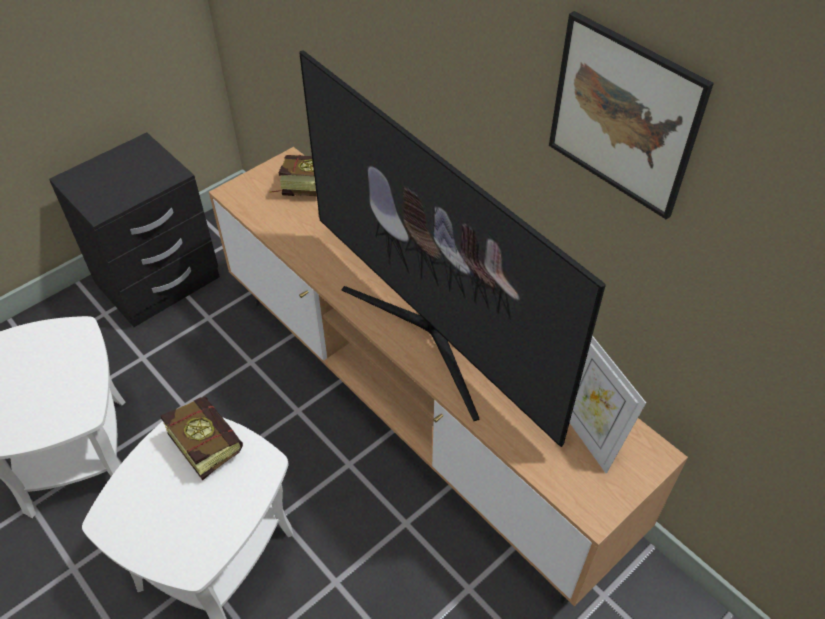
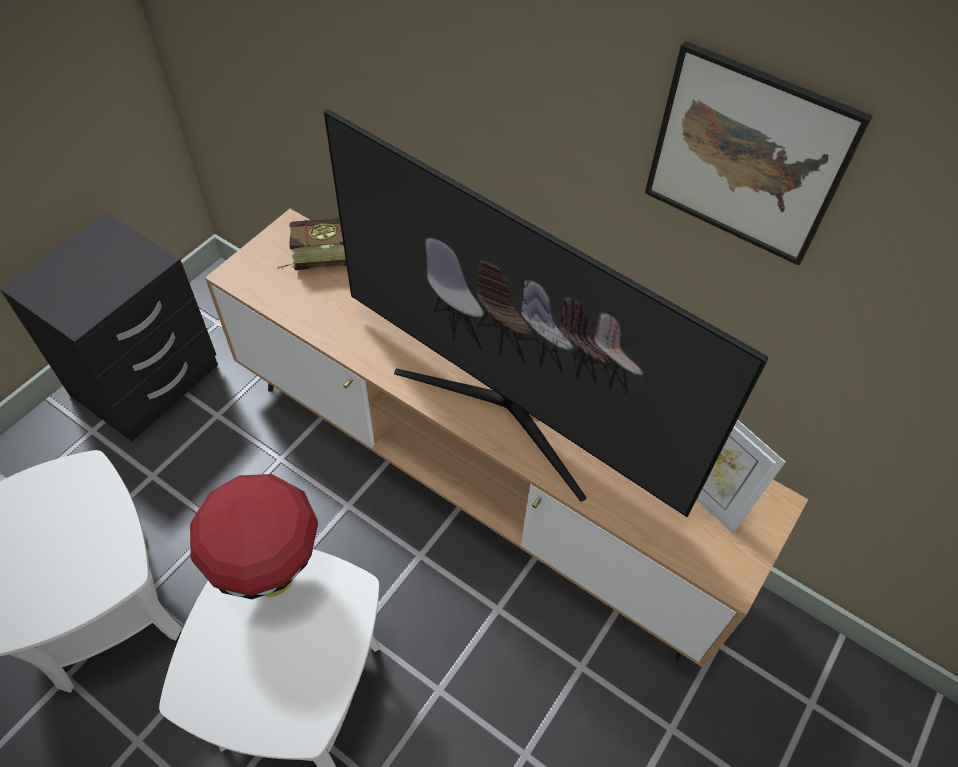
camera: 15 degrees left, 5 degrees up
(202, 441) = (274, 578): book -> red table lamp

